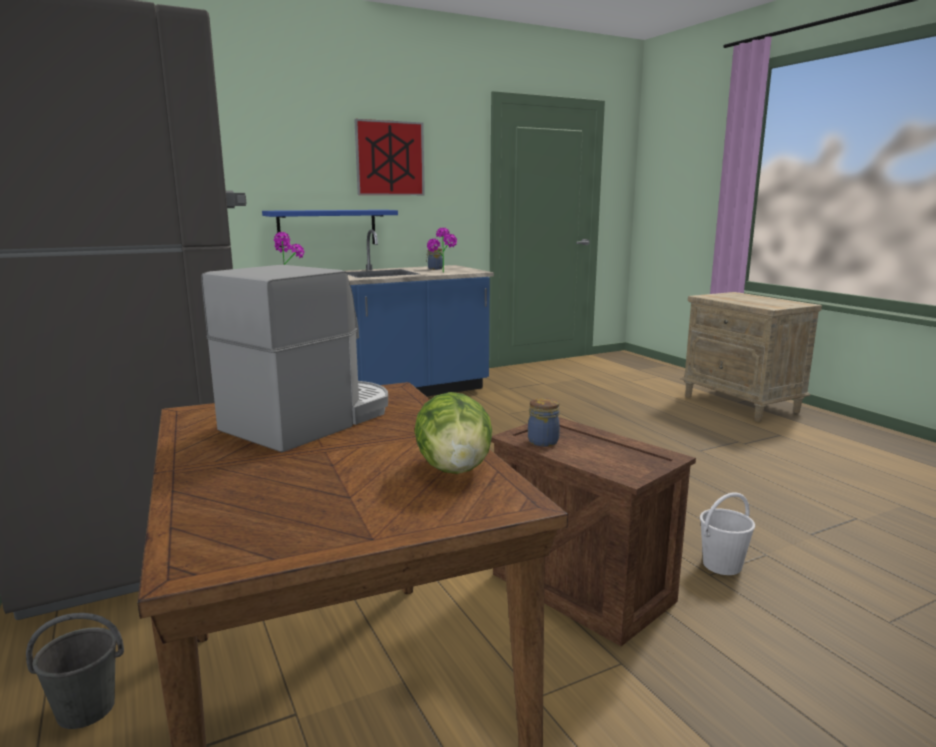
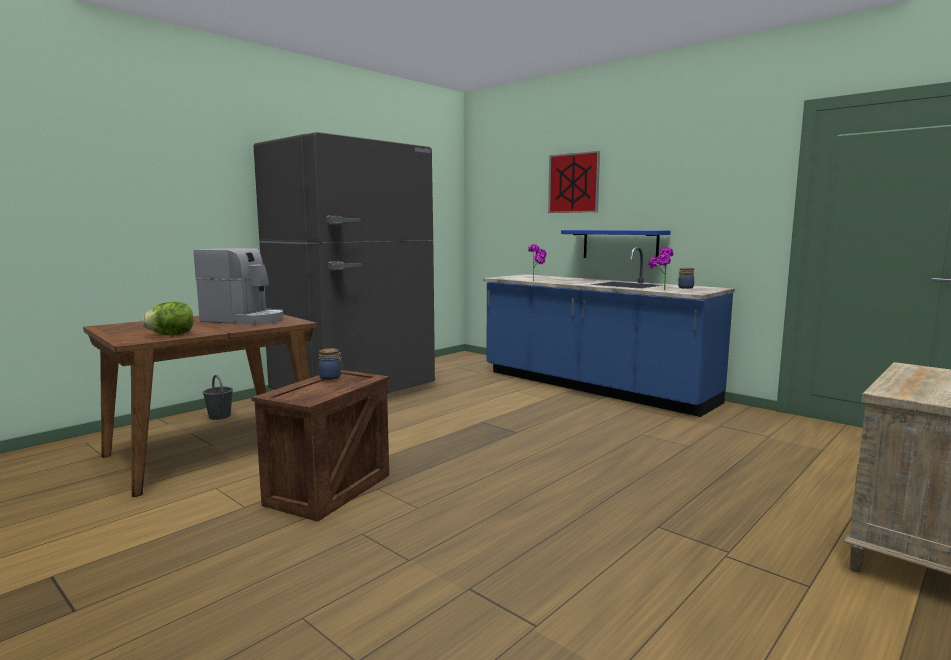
camera: 70 degrees right, 5 degrees down
(390, 158) = (678, 184): picture -> picture (573, 183)
(721, 565) = (379, 538): white bucket -> none

